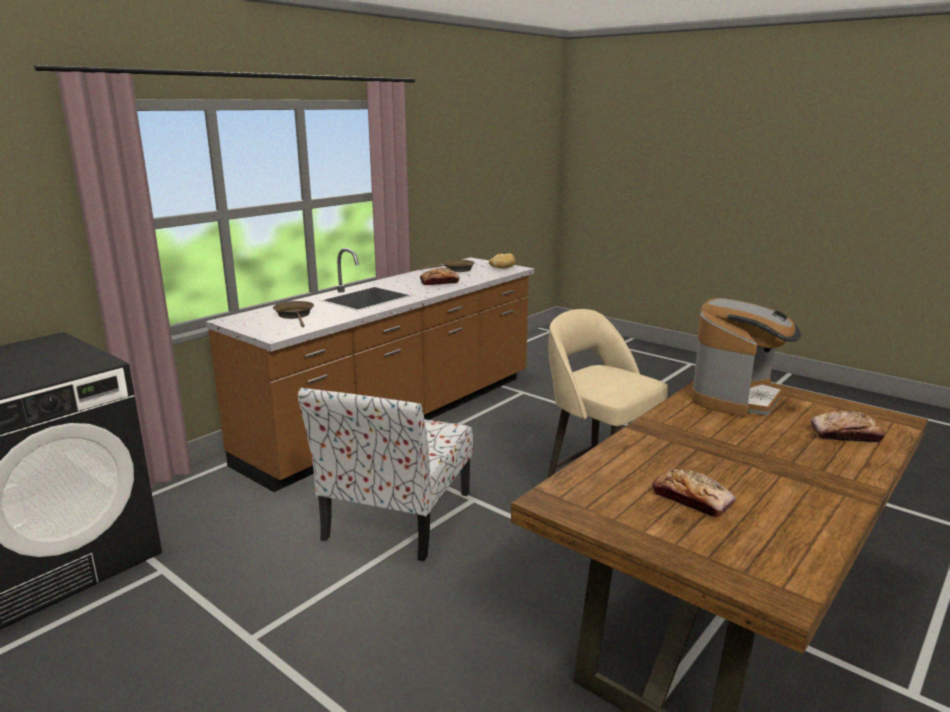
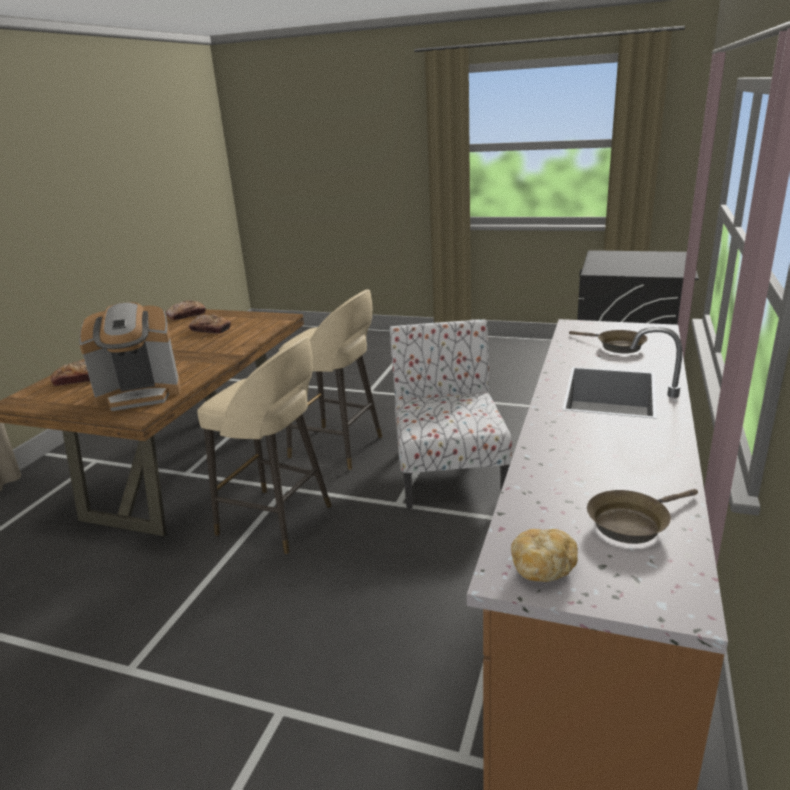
camera: 160 degrees right, 5 degrees up
(439, 282) = (578, 454): bread -> bread (186, 315)
(498, 591) = (338, 448): none -> beige stool
(736, 398) = (140, 394): coffee machine -> coffee machine turned 120 degrees counterclockwise

